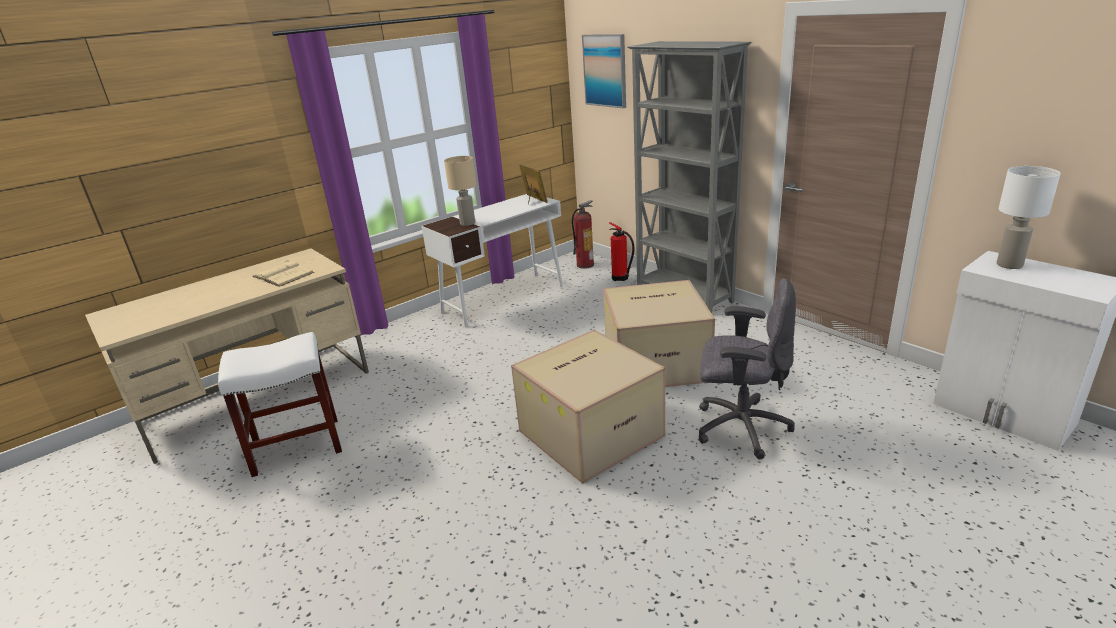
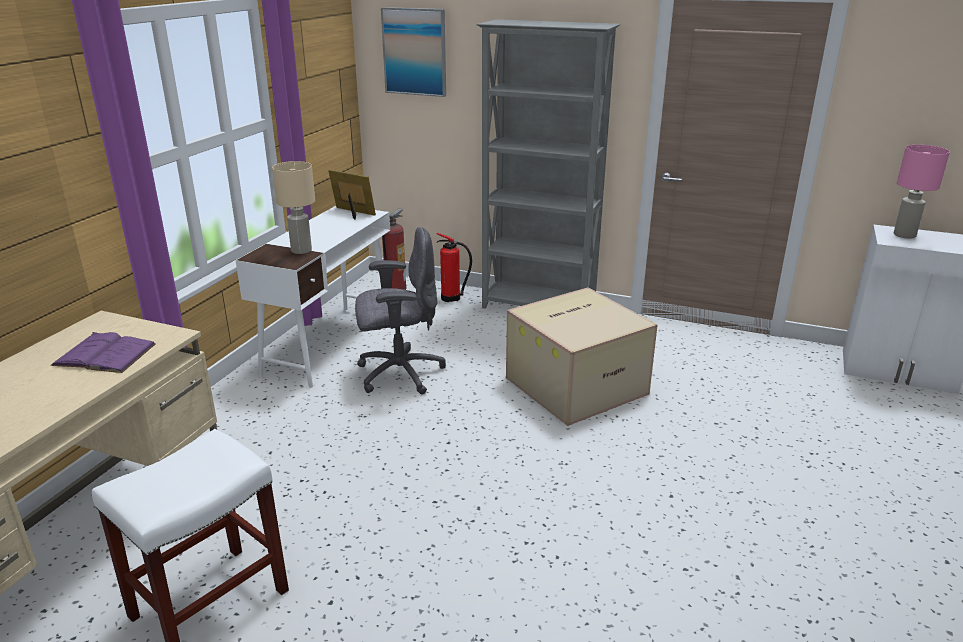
camera: 30 degrees left, 0 degrees up
(283, 274) = (104, 354): beige book -> purple book
(591, 431) = (578, 477): cardboard box -> none
(740, 427) = (715, 434): grey office chair -> grey office chair (399, 373)
(1008, 265) = (903, 235): white table lamp -> pink table lamp

